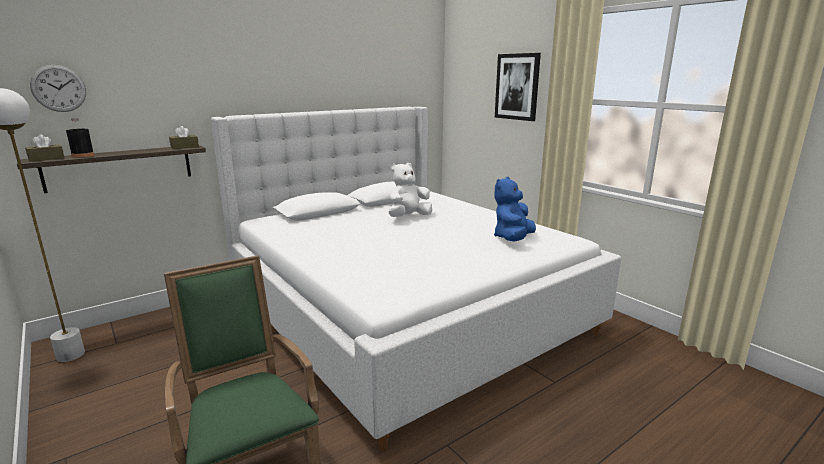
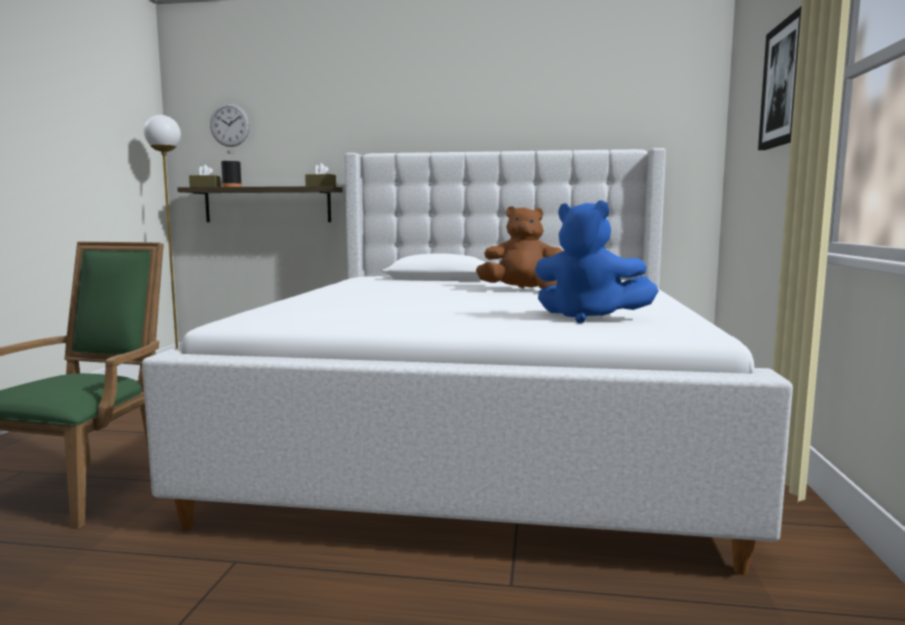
camera: 45 degrees right, 10 degrees down
(408, 217) = (522, 290): white plush toy -> brown plush toy
(513, 239) = (588, 318): blue plush toy -> blue plush toy turned 135 degrees counterclockwise

